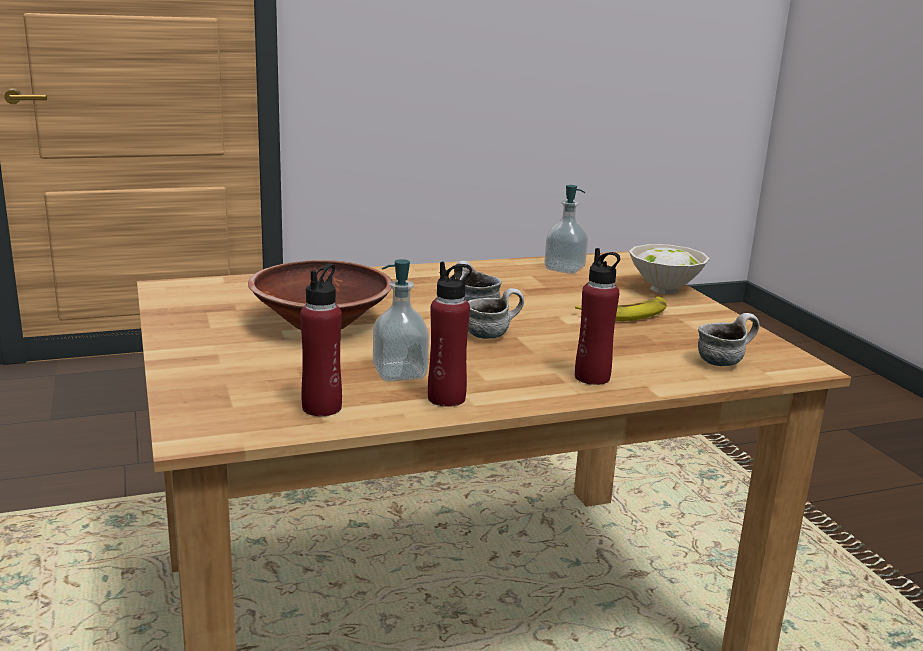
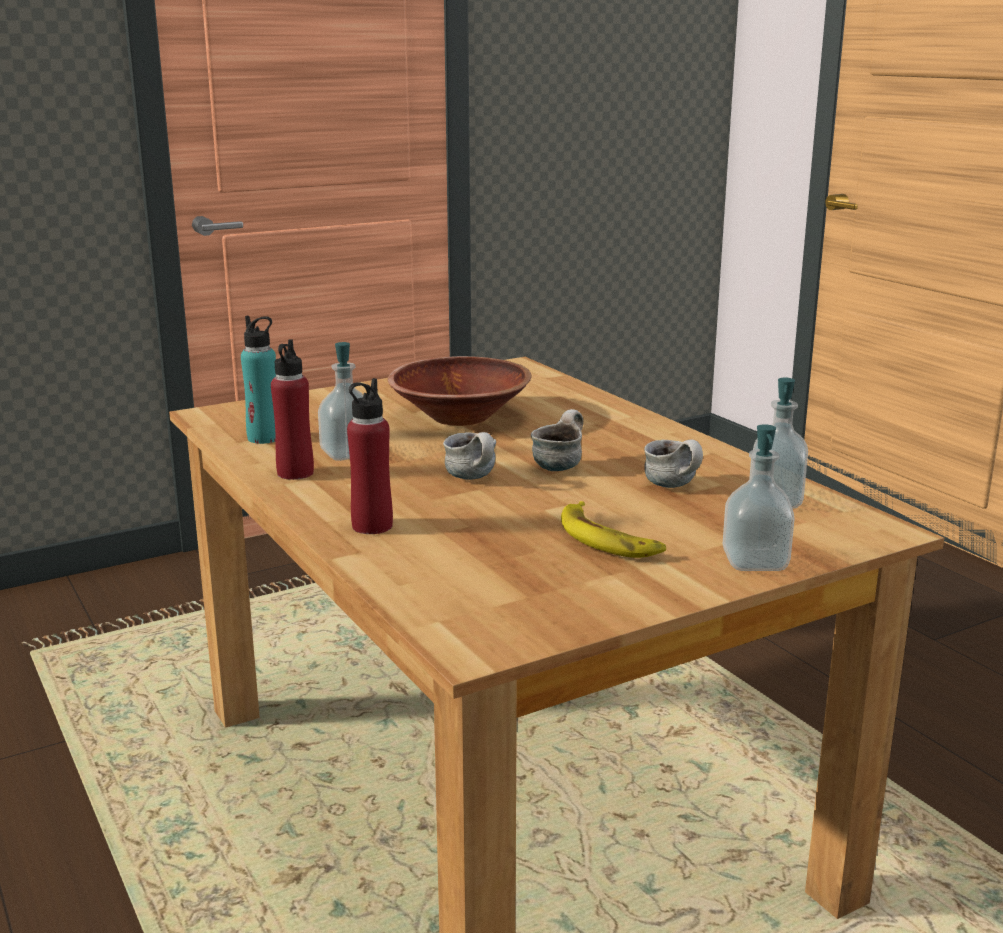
camera: 80 degrees right, 0 degrees up
(322, 407) = (264, 438): red bottle -> turquoise bottle
(663, 288) = (755, 561): white bowl -> soap dispenser
(724, 361) = (462, 596): mug -> mug (675, 486)

